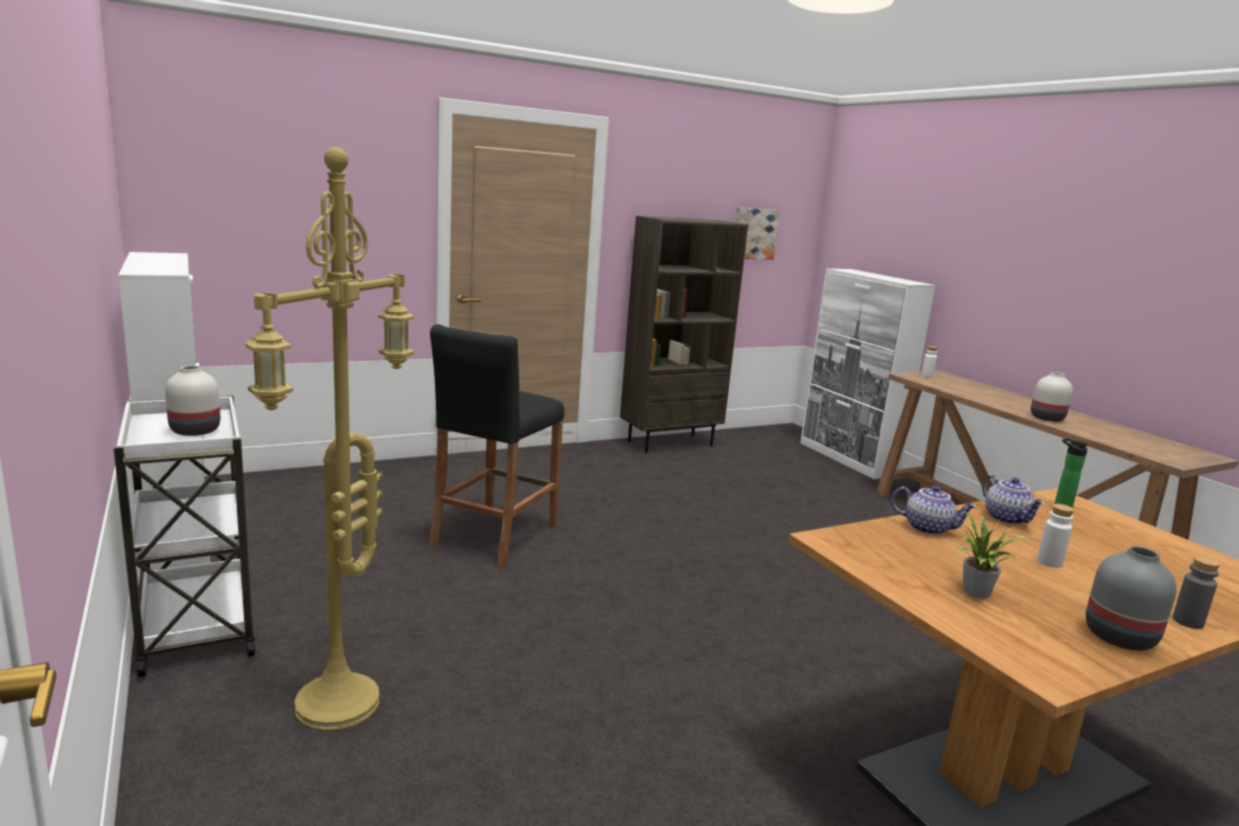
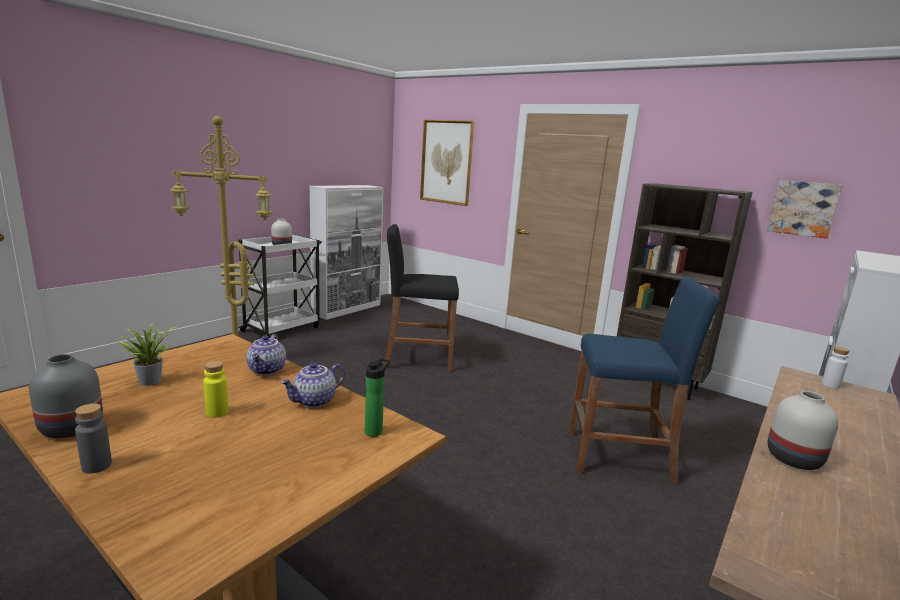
camera: 65 degrees right, 0 degrees up
(289, 191) = (446, 162): none -> picture
(801, 510) = (619, 457): none -> blue stool
(1049, 562) = (217, 412): white bottle -> yellow bottle

